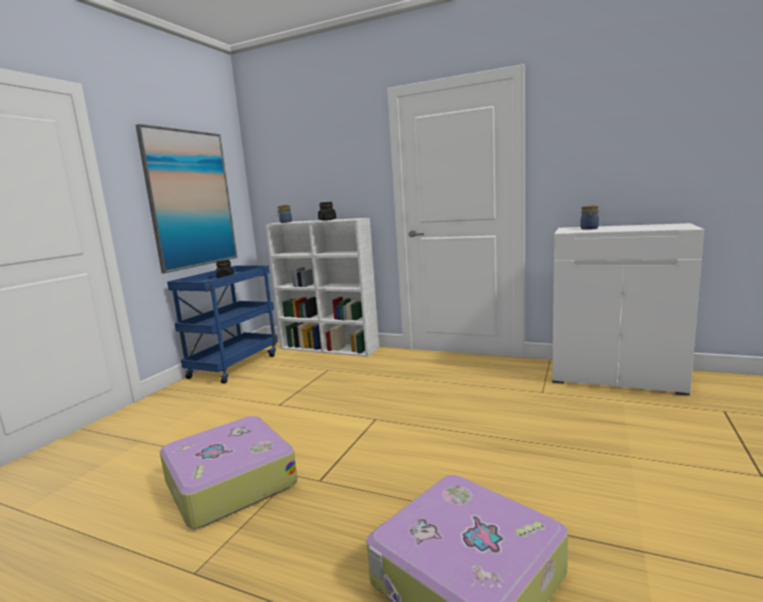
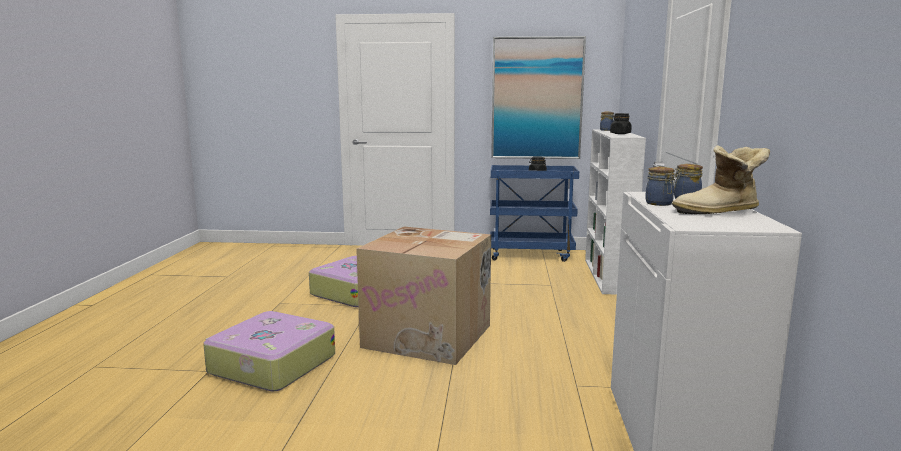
camera: 70 degrees right, 0 degrees up
(419, 441) = (430, 336): none -> cardboard box
(609, 230) = (659, 204): none -> jar
(637, 226) = (719, 212): none -> boot

